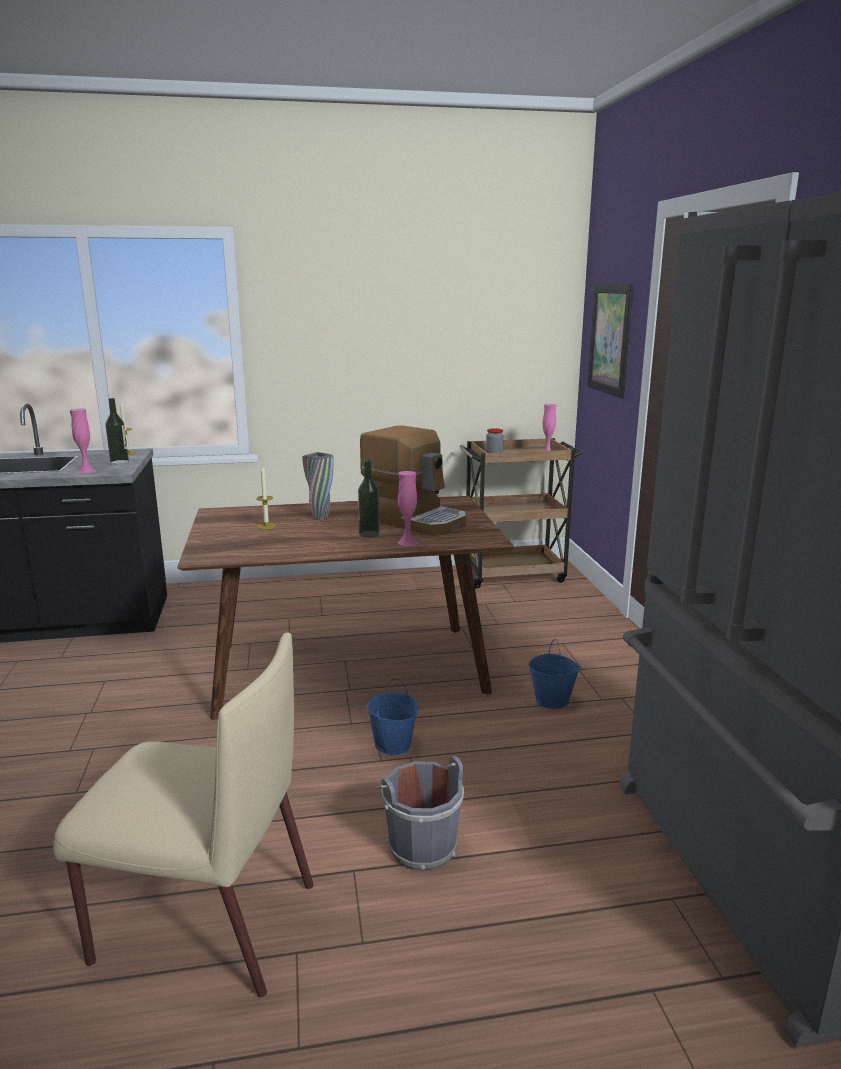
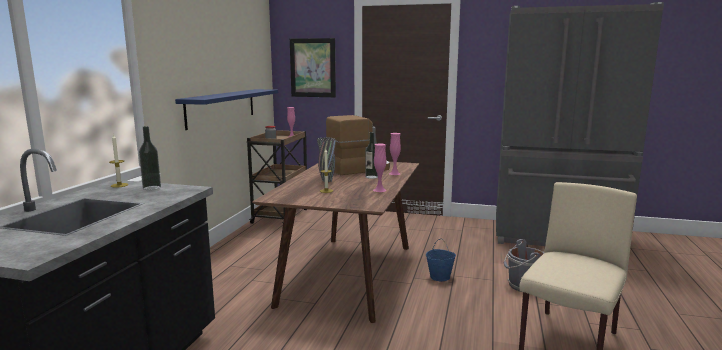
camera: 65 degrees left, 5 degrees down
(86, 471) = (166, 196): pink vase -> pink vase (379, 190)
(413, 390) = (221, 107): none -> blue shelf
(552, 700) = (425, 239): blue bucket -> none

